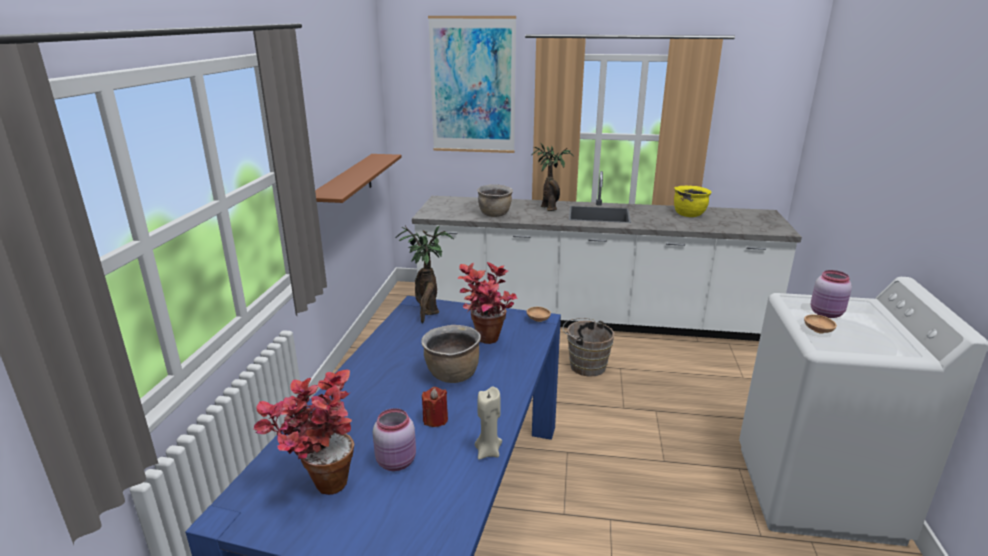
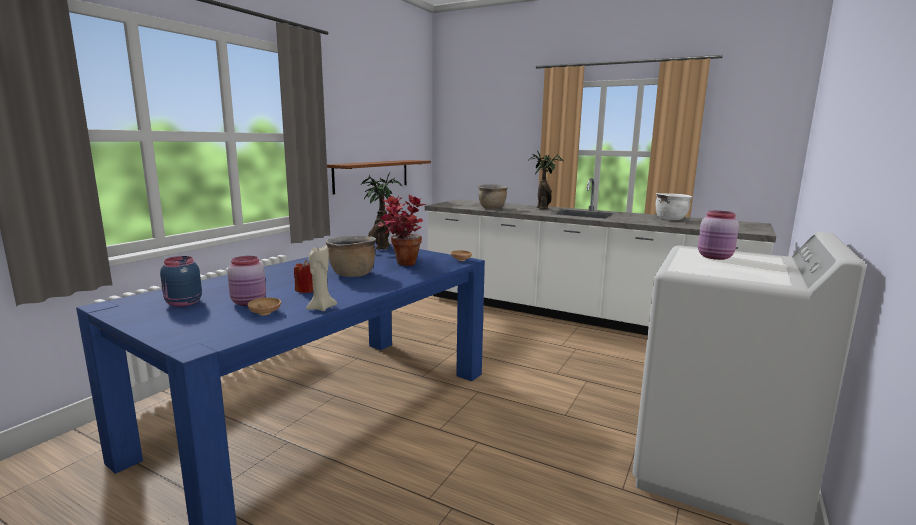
camera: 20 degrees right, 10 degrees down
(319, 485) = (183, 303): potted plant -> blue jar
(473, 86) = (497, 112): picture -> none
(585, 365) = (544, 342): brown bucket -> none
(689, 214) = (670, 219): yellow cooking pot -> white cooking pot
(818, 330) = (688, 263): brown bowl -> brown bowl (265, 313)

